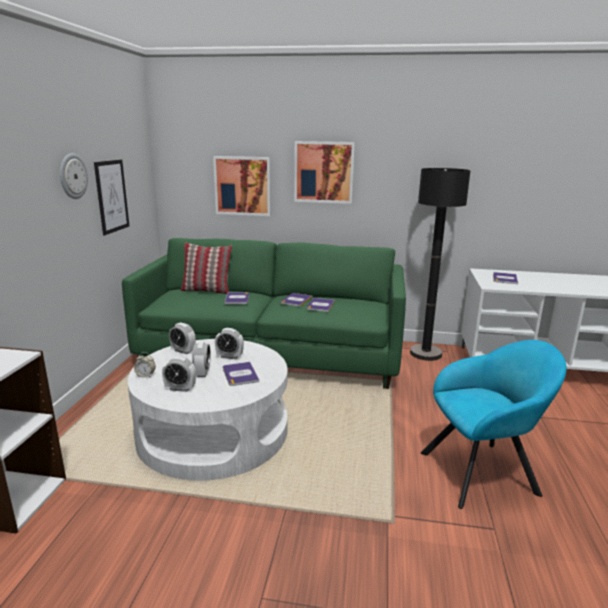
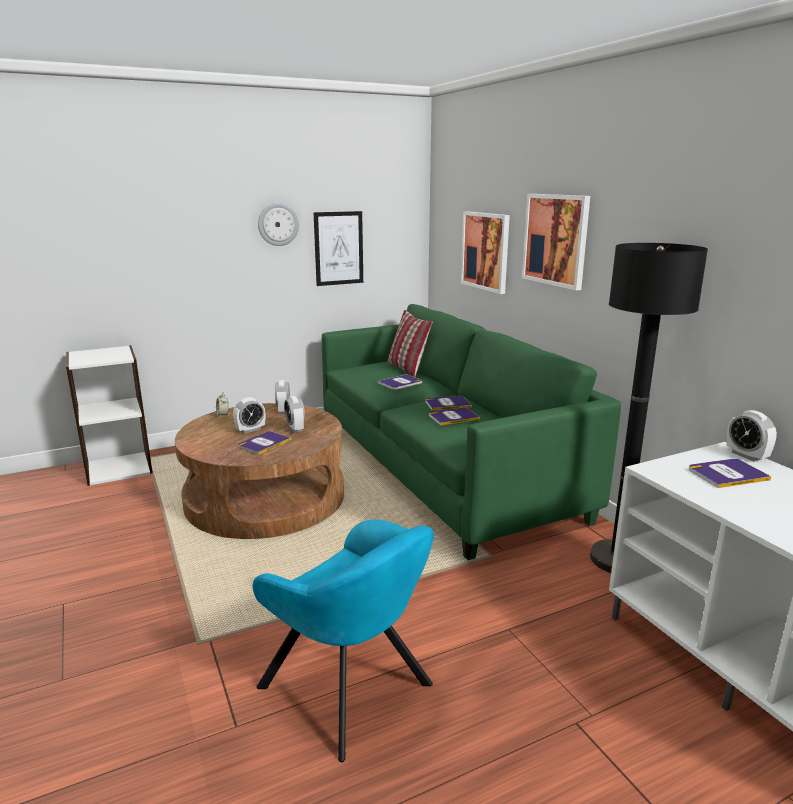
camera: 55 degrees right, 0 degrees up
(180, 388) = (213, 432): alarm clock -> alarm clock (746, 455)
(213, 431) = (265, 497): white coffee table -> brown coffee table

